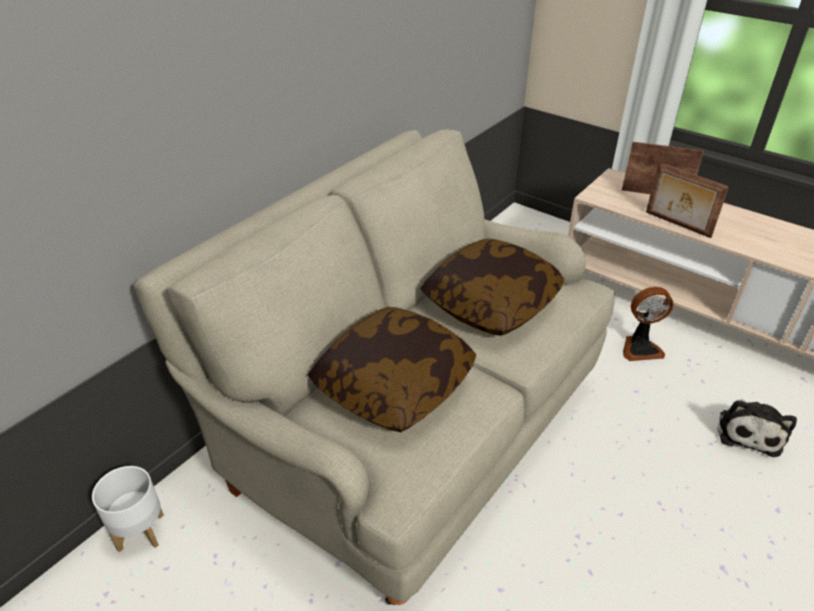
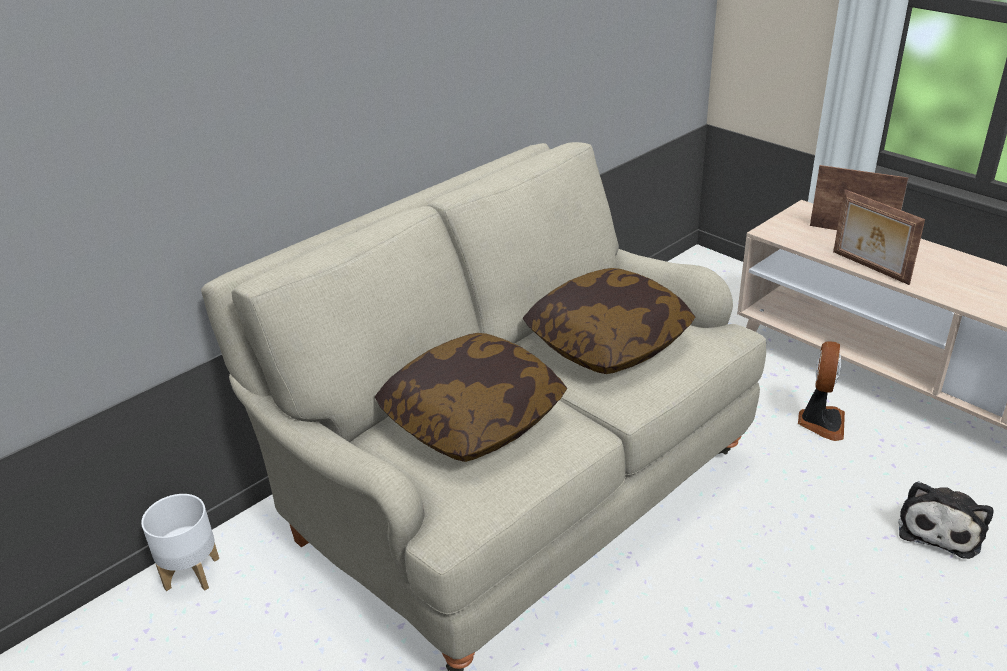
camera: 10 degrees right, 5 degrees down
(640, 348) = (820, 422): fan -> fan turned 75 degrees counterclockwise

